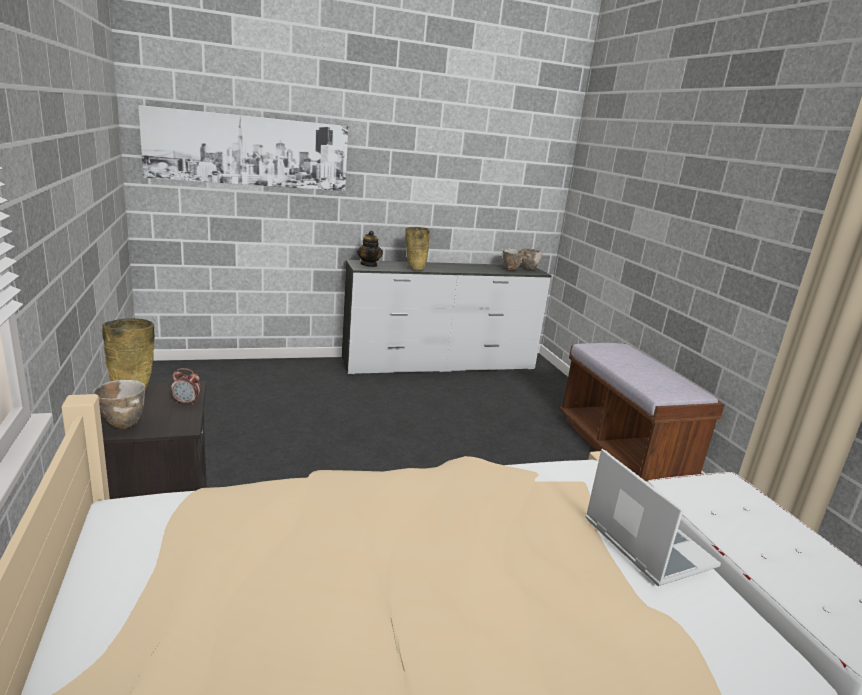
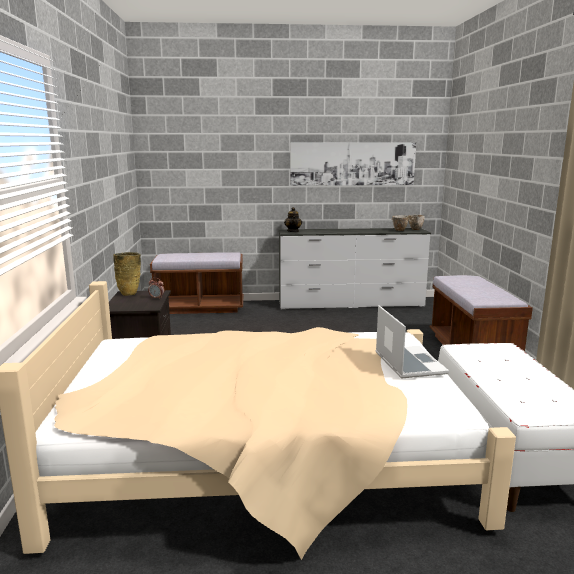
camera: 15 degrees right, 5 degrees down
(122, 424) = (121, 306): bowl -> none
(228, 371) = (200, 307): none -> brown bench
(248, 150) = (211, 160): picture -> picture (352, 164)
(414, 269) = (325, 232): beige vase -> none

